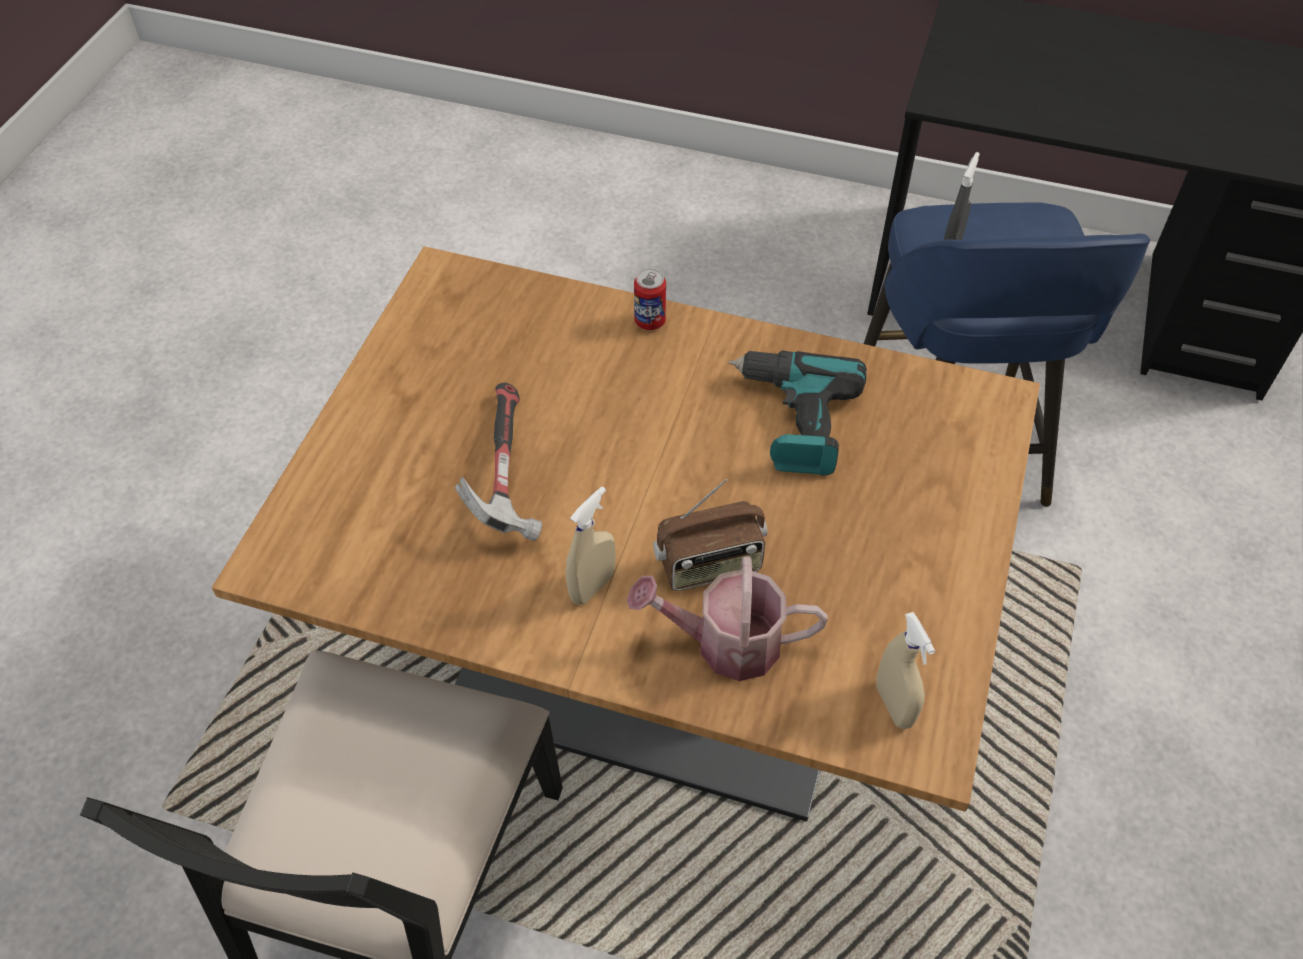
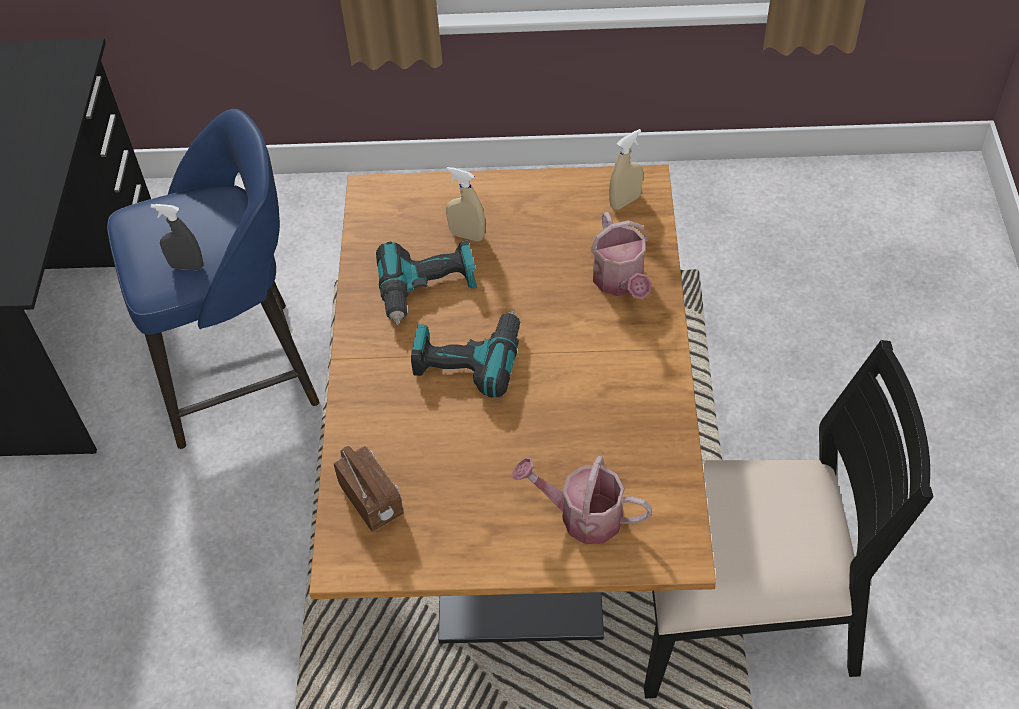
camera: 105 degrees left, 0 degrees up
(376, 484) = (582, 516): none -> watering can
(505, 475) = (541, 438): hammer -> none
(592, 586) = (611, 358): beige spray bottle -> beige spray bottle (467, 235)
(650, 321) = (355, 397): can -> none
(662, 435) = (468, 358): none -> power drill
(709, 566) = (568, 304): radio -> radio (372, 500)

